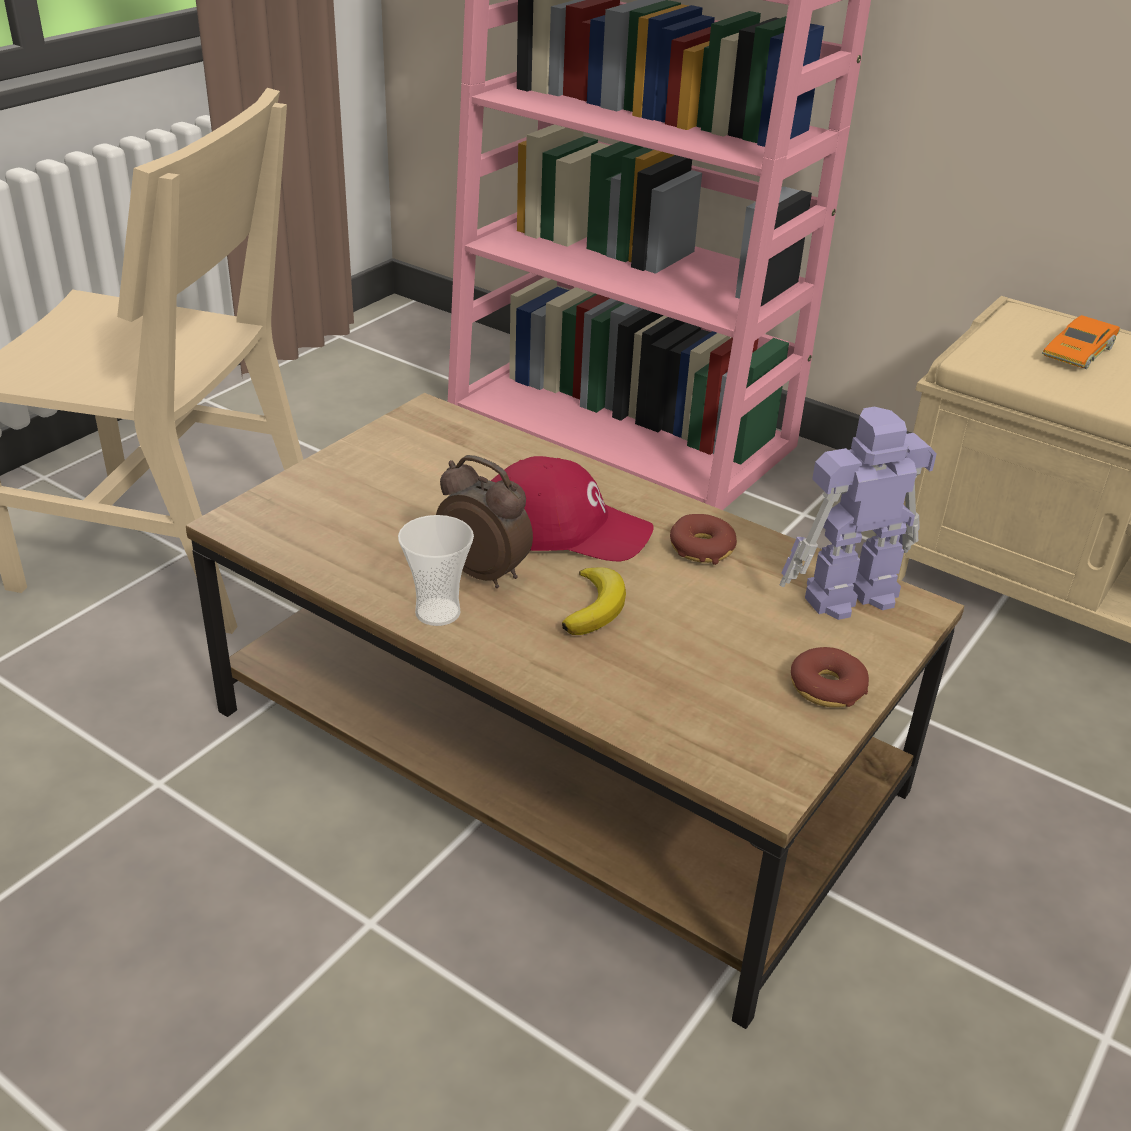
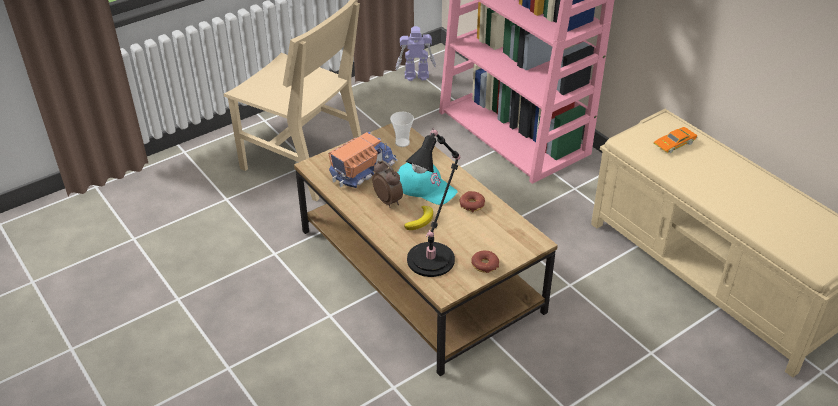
camera: 20 degrees right, 5 degrees up
(380, 511) = (362, 170): none -> toy truck
(438, 612) = (365, 213): cup -> cup (402, 143)
(564, 527) = (425, 187): red cap -> turquoise cap
(681, 694) = (433, 257): none -> black table lamp
(847, 596) = (515, 233): toy robot -> toy robot (415, 76)

